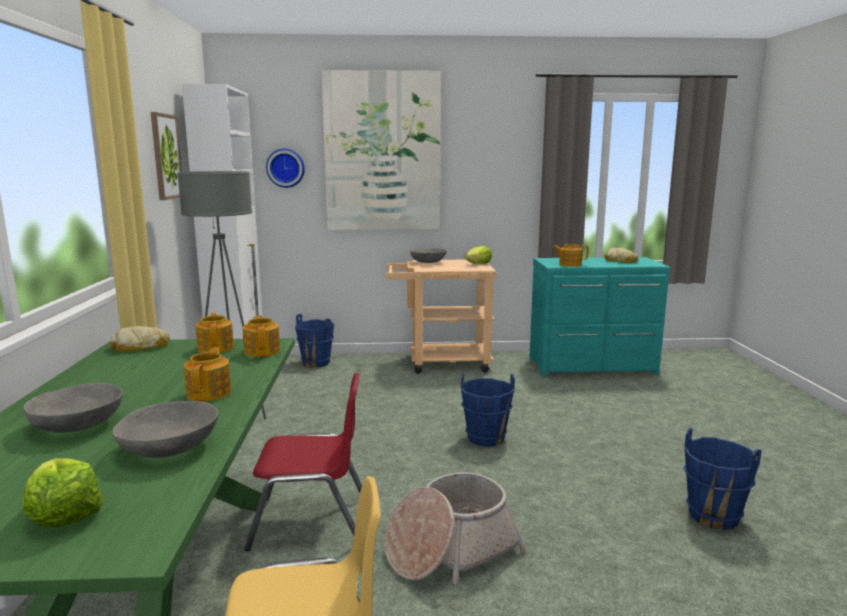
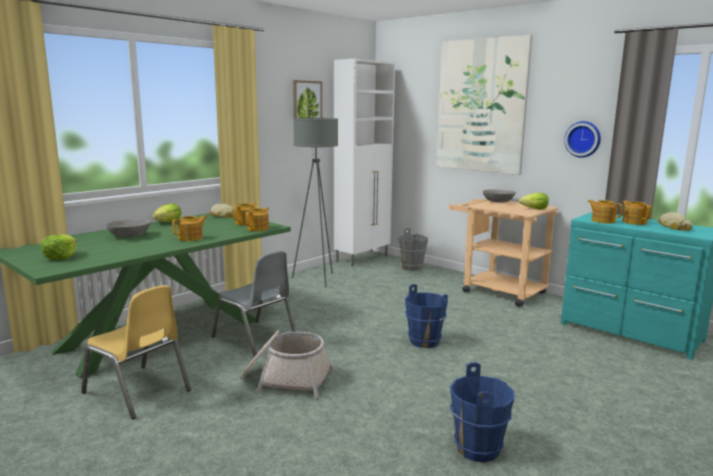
camera: 45 degrees right, 0 degrees up
(73, 381) = (168, 222): none -> lettuce
(170, 447) = (129, 250): grey bowl -> none
(286, 168) = (415, 117): wall clock -> wall clock (583, 139)
(311, 522) = (255, 338): red chair -> grey chair
(316, 363) = (412, 267): blue bucket -> grey bucket
(589, 262) = (634, 222): none -> teapot

